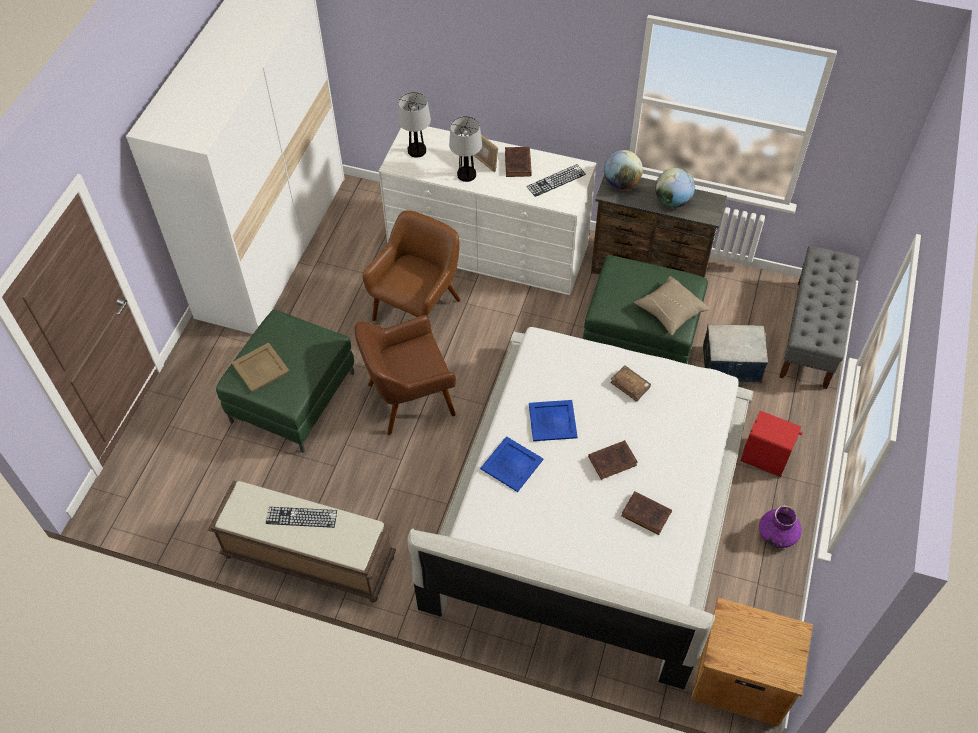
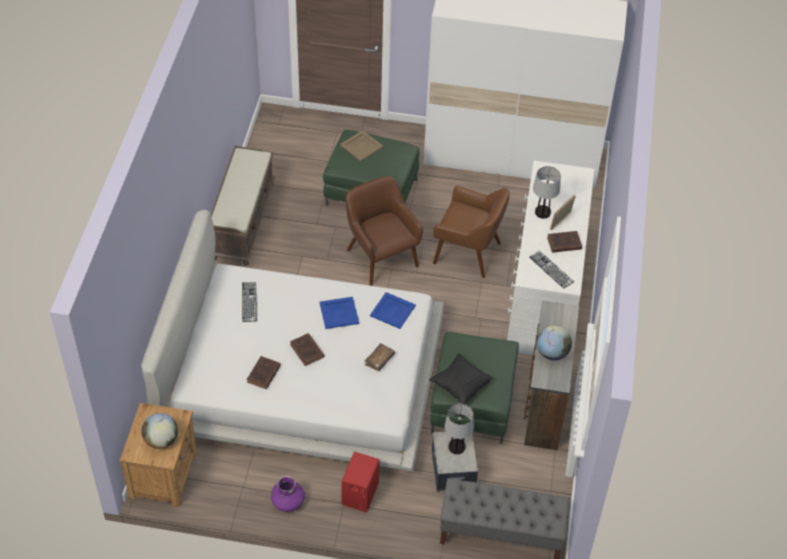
camera: 80 degrees right, 5 degrees down
(301, 517) = (245, 187): keyboard -> keyboard (249, 301)
(417, 150) = (562, 180): table lamp -> table lamp (457, 447)
(512, 464) = (297, 292): blue tray -> blue tray (392, 311)
(621, 183) = (565, 317): globe -> globe (161, 440)
(670, 311) = (460, 384): beige pillow -> black pillow

